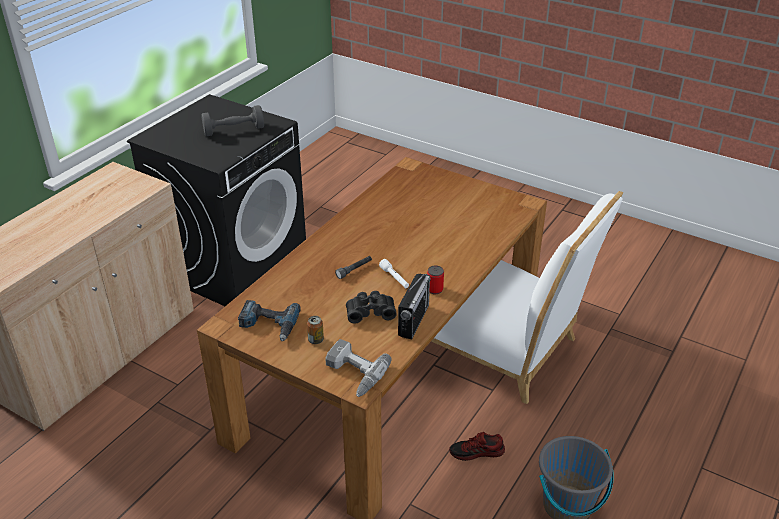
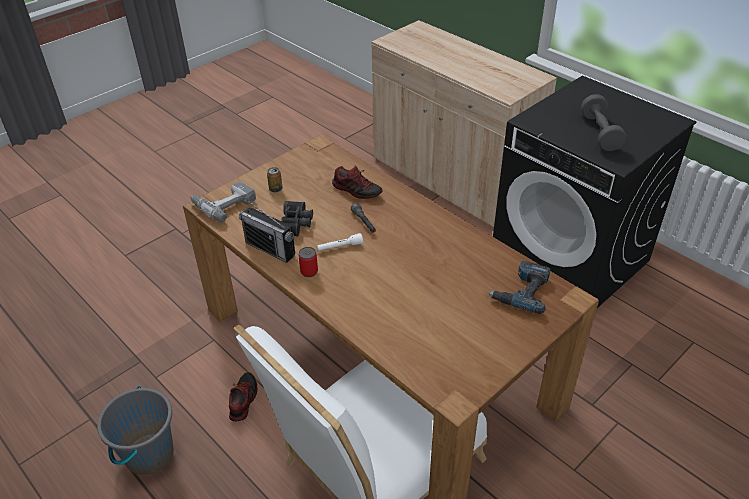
camera: 105 degrees right, 5 degrees up
(268, 325) = (308, 167): power drill -> power drill (521, 291)
(303, 283) = (357, 190): none -> shoe

